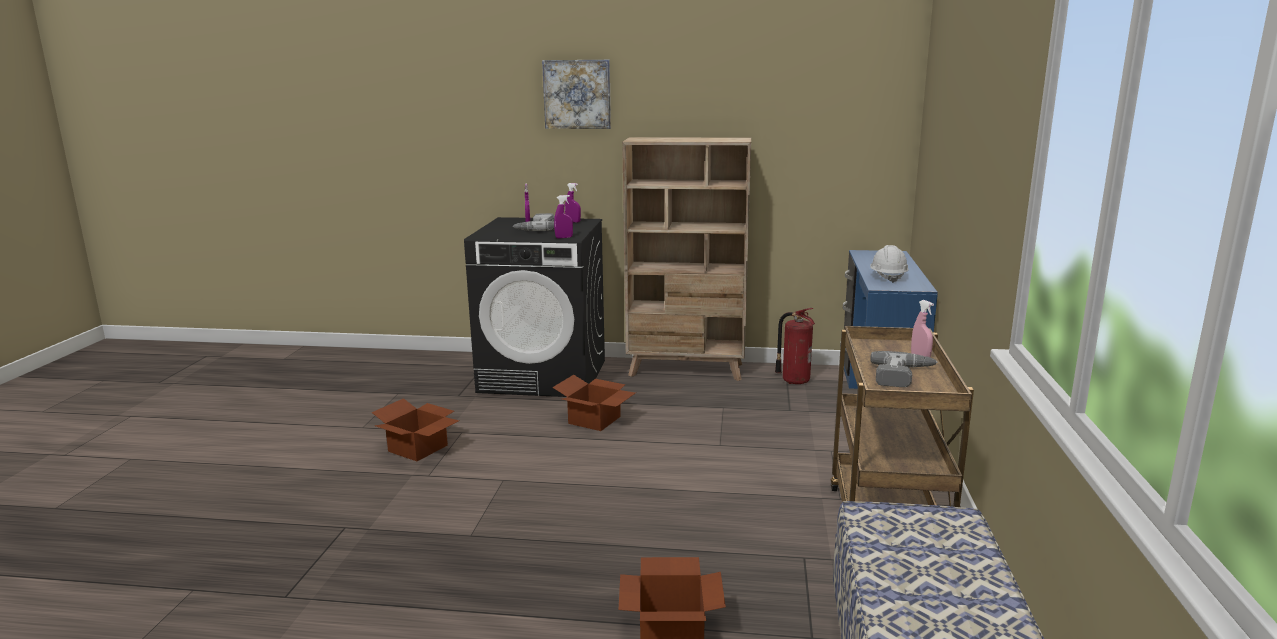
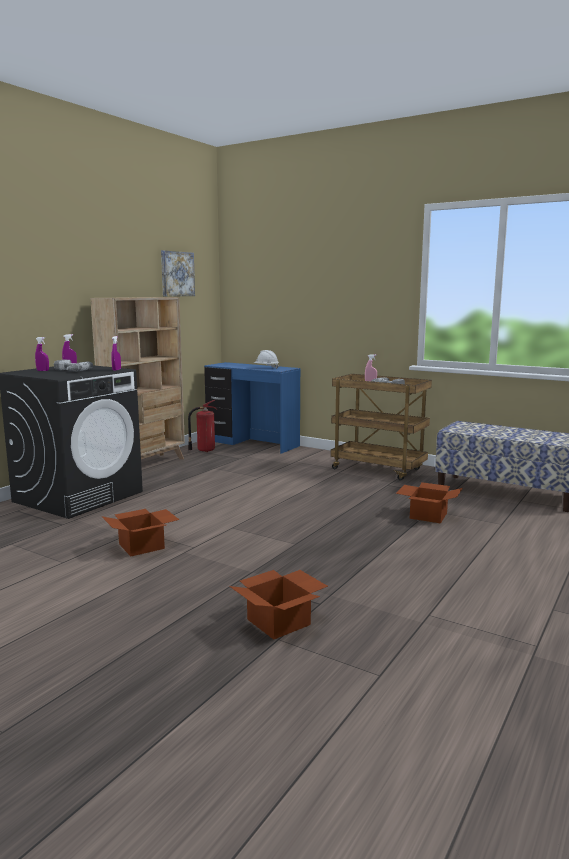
camera: 65 degrees left, 5 degrees down
(577, 94) = (49, 264): picture -> picture (177, 274)
(595, 420) = (182, 495): cardboard box -> cardboard box (280, 622)

